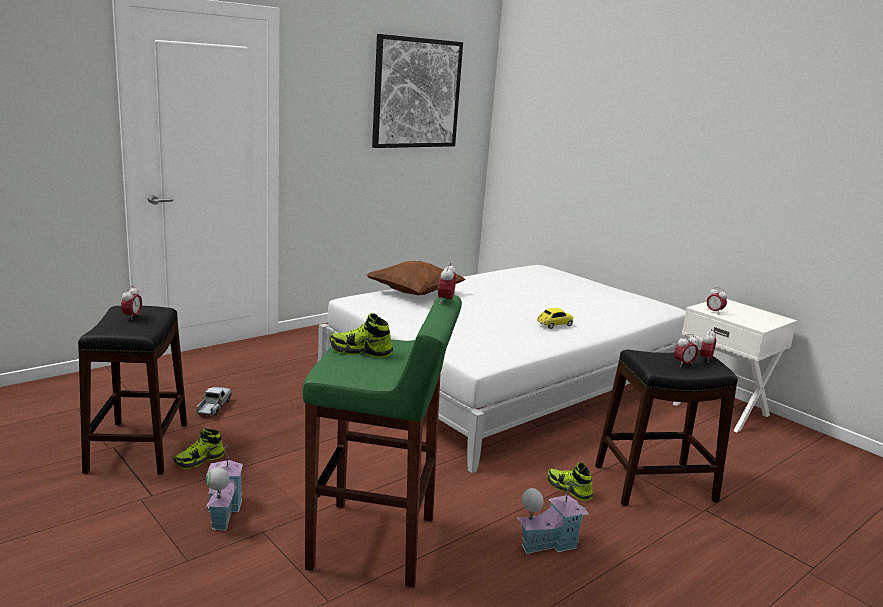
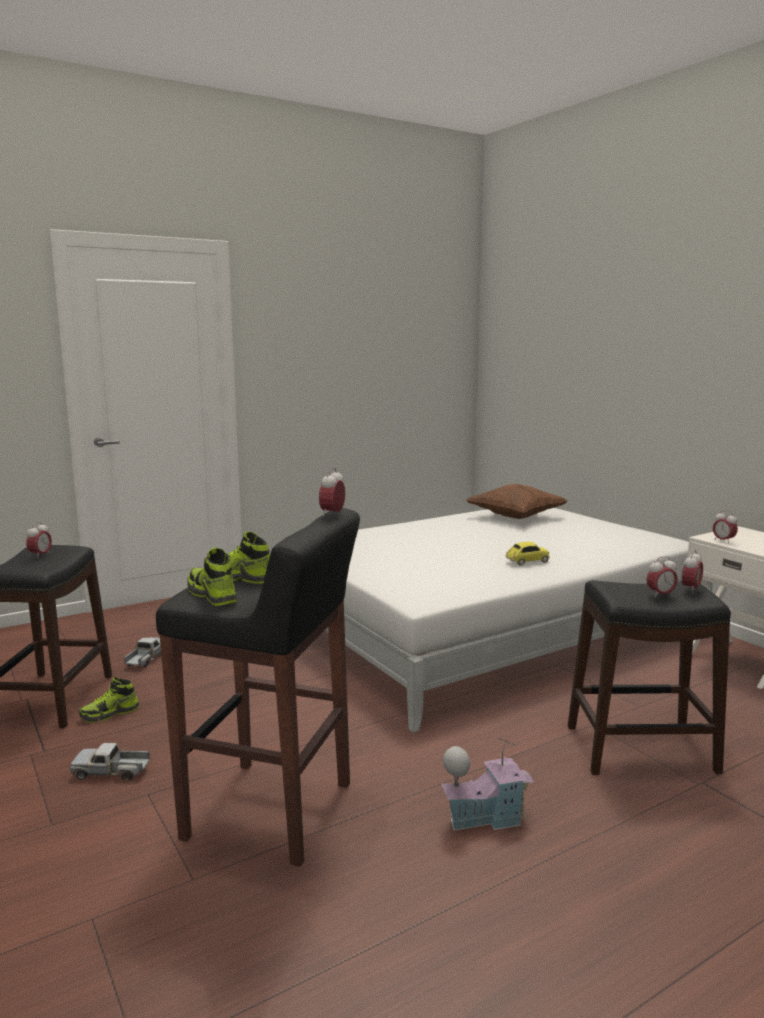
camera: 10 degrees right, 5 degrees down
(222, 513) = (111, 771): toy house -> toy truck
(375, 543) = (272, 812): green stool -> black stool
(414, 293) = (376, 533): brown pillow -> brown pillow (515, 517)
(417, 93) = (388, 324): picture -> none
(569, 489) = (527, 753): shoe -> shoe (212, 595)

